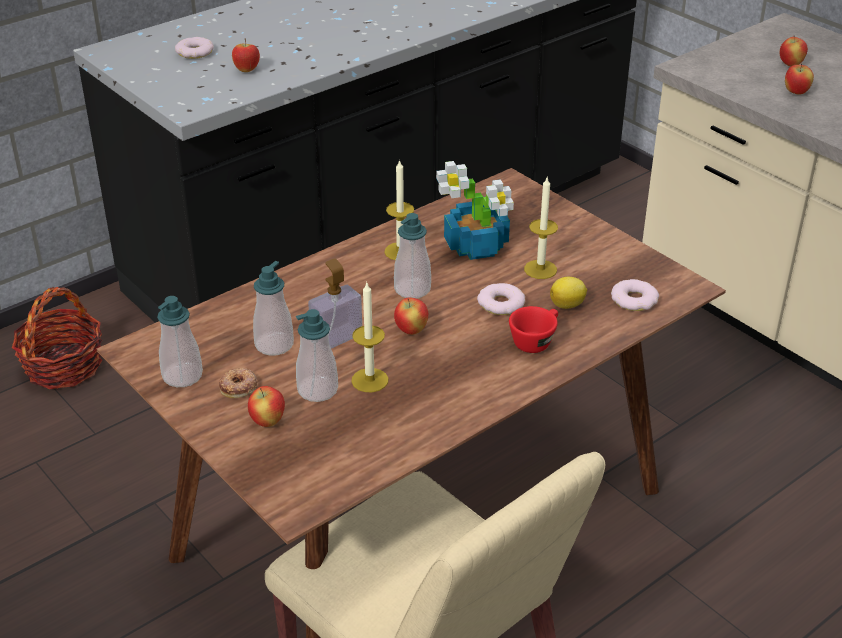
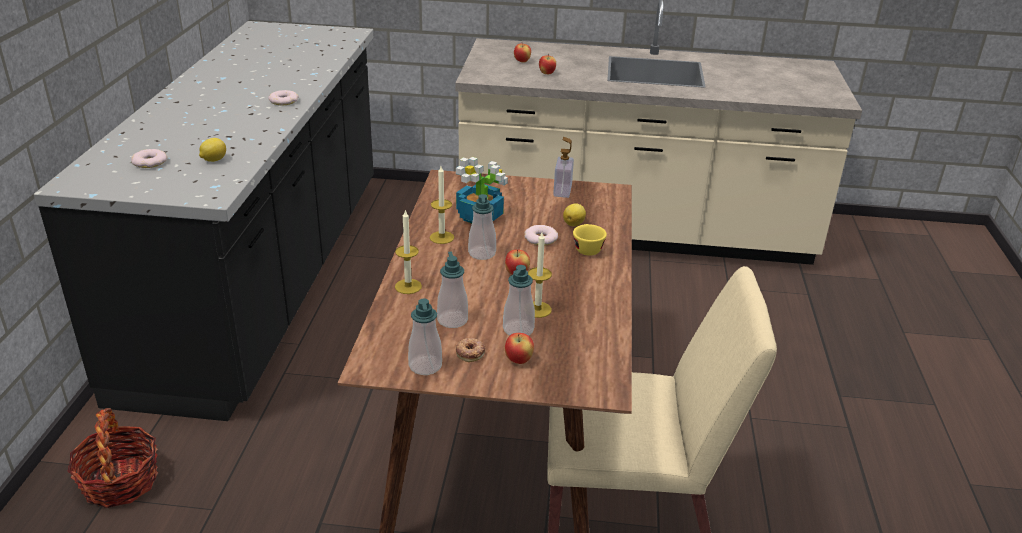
camera: 45 degrees left, 5 degrees down
(246, 70) = (213, 160): apple -> lemon
(336, 337) = (482, 298): soap dispenser -> soap dispenser (562, 191)
(535, 341) = (587, 248): red cup -> yellow cup
(540, 269) = (532, 213): candle -> candle (408, 286)
(634, 300) = (600, 207): donut -> donut (284, 101)

